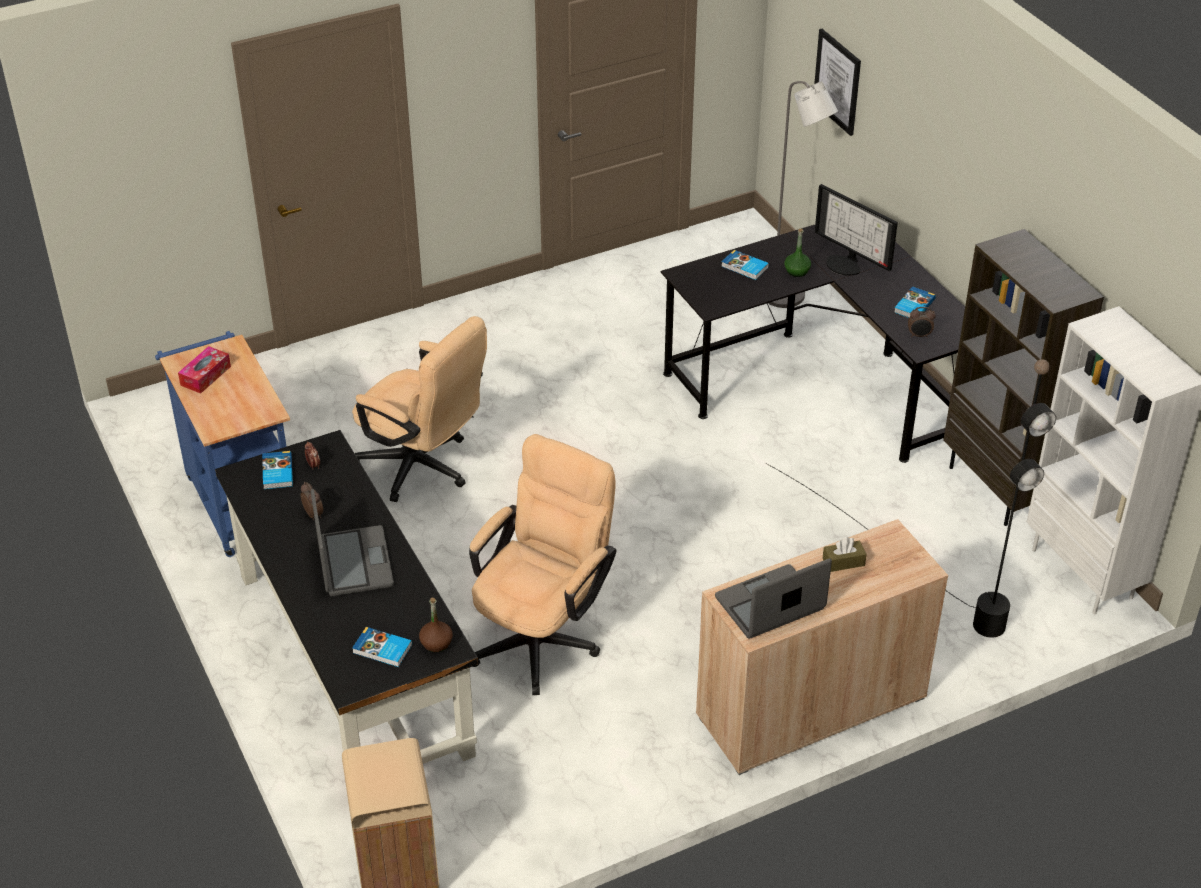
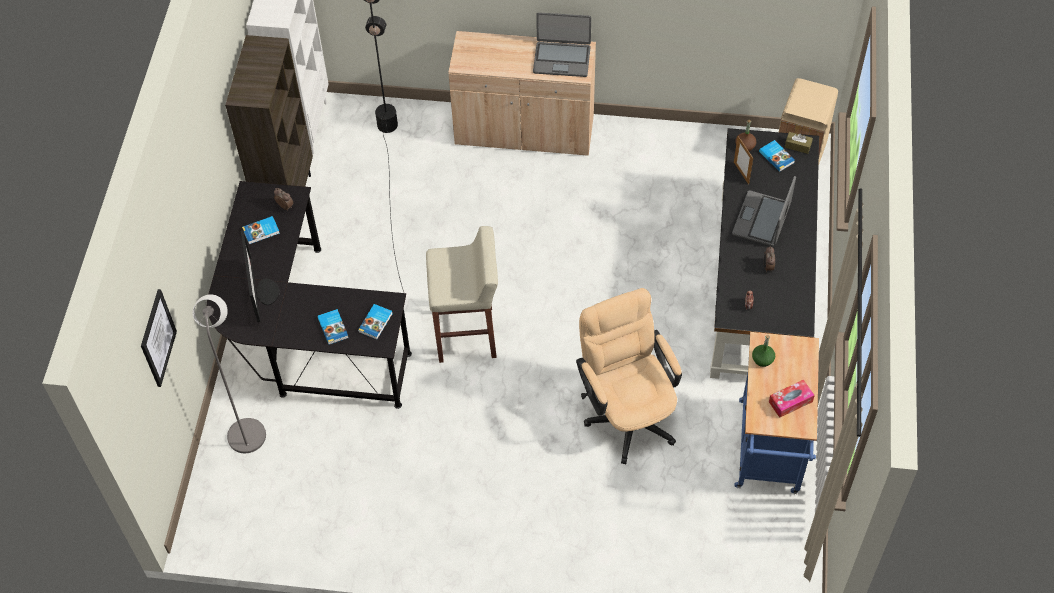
camera: 145 degrees left, 15 degrees up
(276, 472) = (775, 312): book -> book (376, 323)
(418, 606) = (741, 173): none -> picture frame
(543, 635) = (635, 246): beige office chair -> none
(658, 458) = (467, 334): none -> beige stool
(796, 271) = (303, 304): green bottle -> green bottle (762, 359)
(843, 562) = (502, 62): brown tissue box -> brown tissue box (797, 146)

